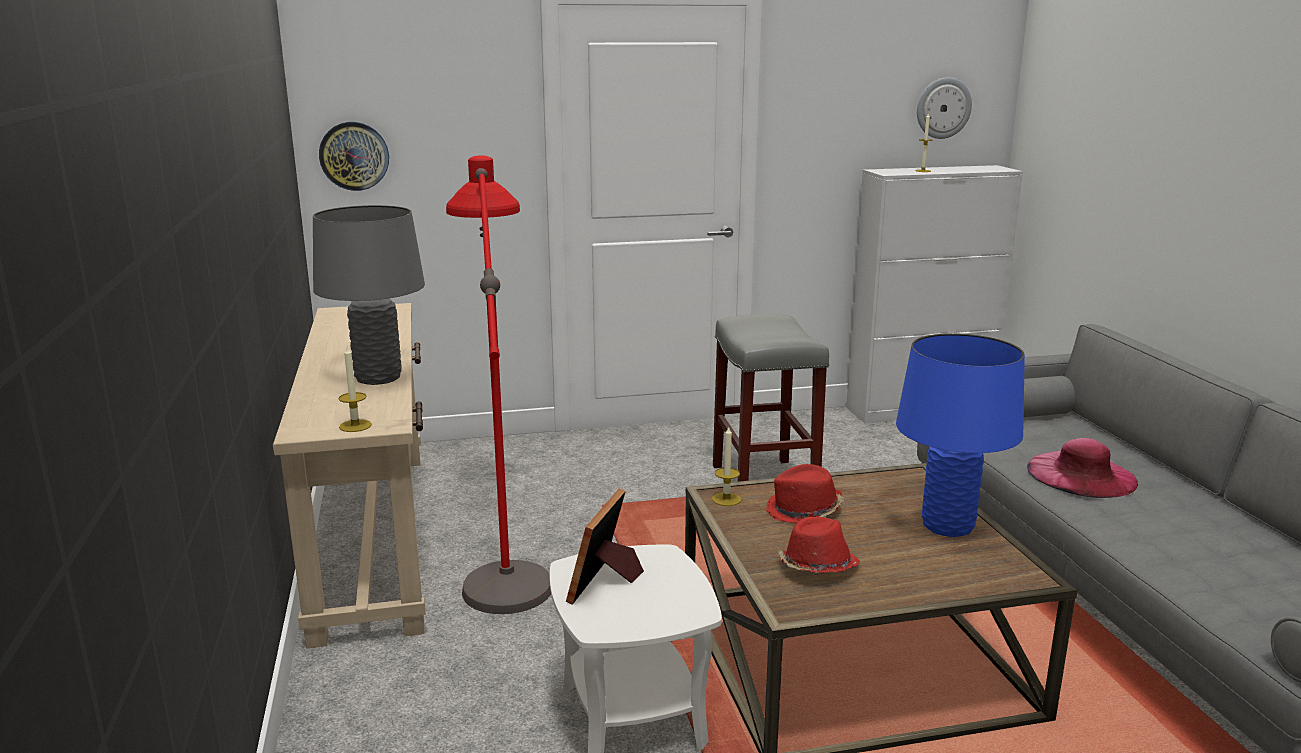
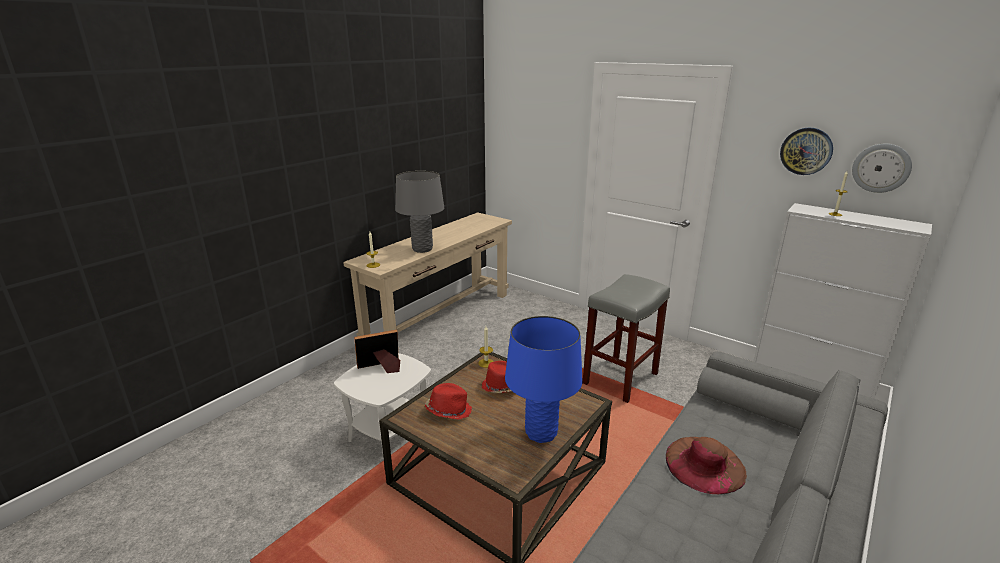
camera: 50 degrees right, 5 degrees up
(354, 156) = (505, 144): wall clock -> wall clock (806, 151)
(504, 557) = (462, 349): red floor lamp -> none
(1081, 474) = (704, 464): pink hat -> brown hat

